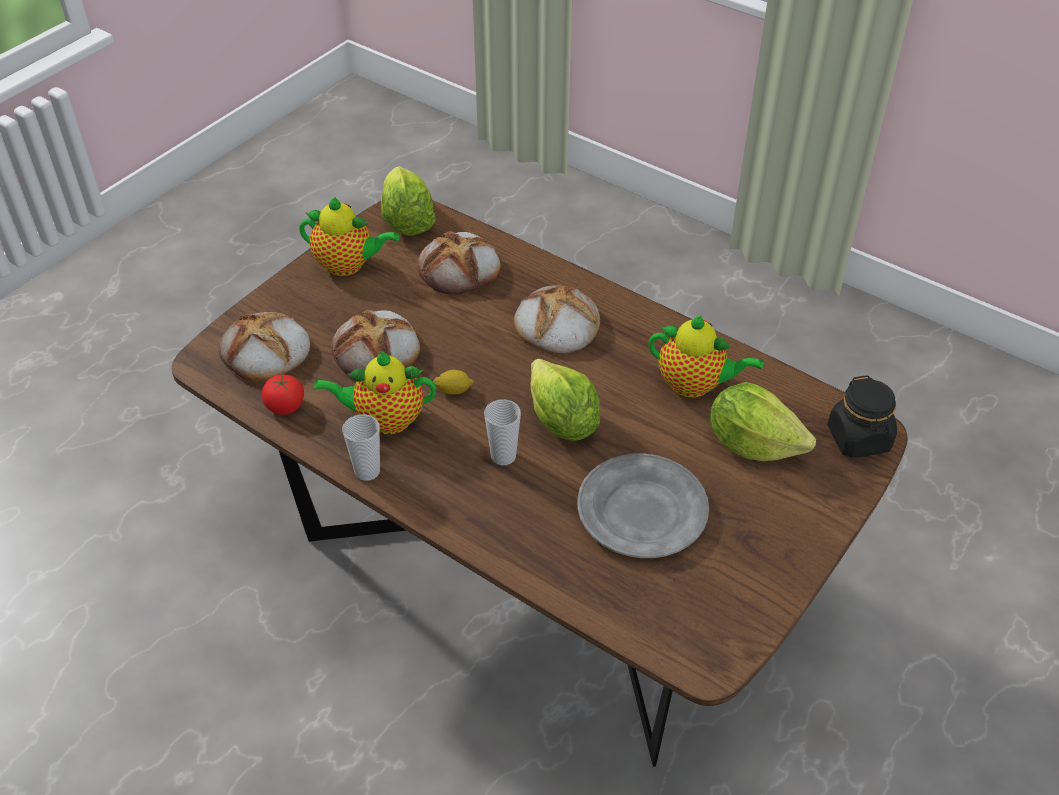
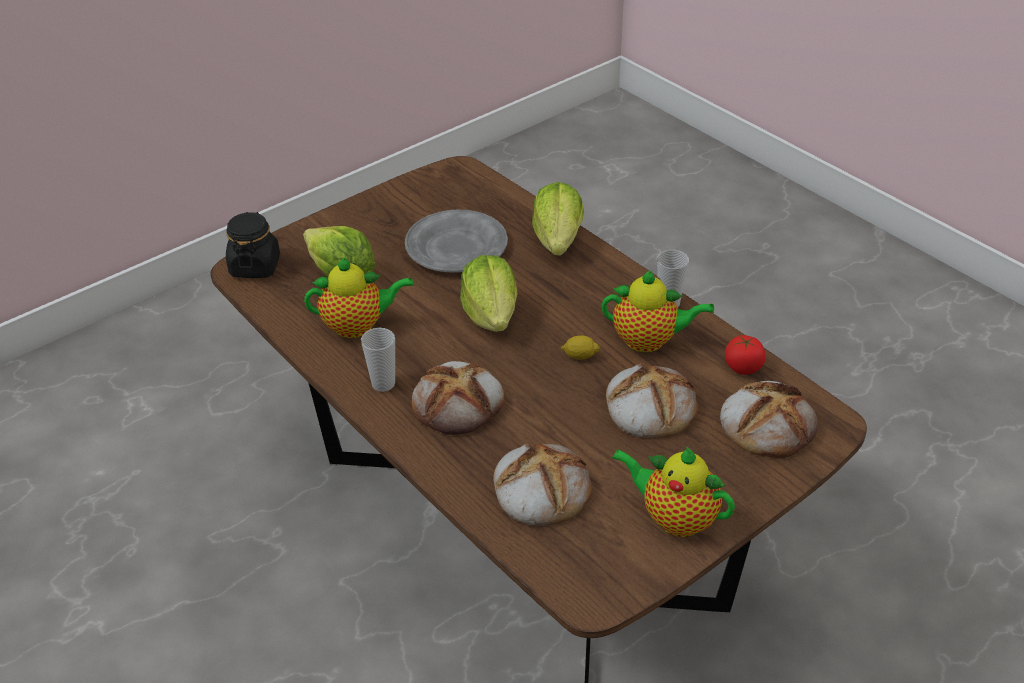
camera: 165 degrees left, 5 degrees down
(407, 220) = (591, 576): lettuce -> lettuce (558, 240)
(503, 456) = (551, 297): cup -> cup (383, 384)
(695, 385) = (358, 326): teapot -> teapot turned 135 degrees clockwise

